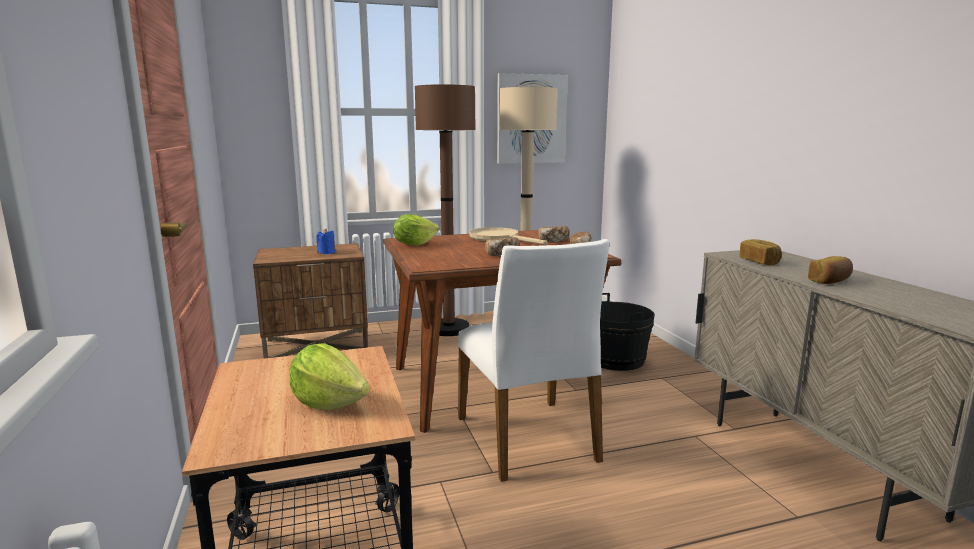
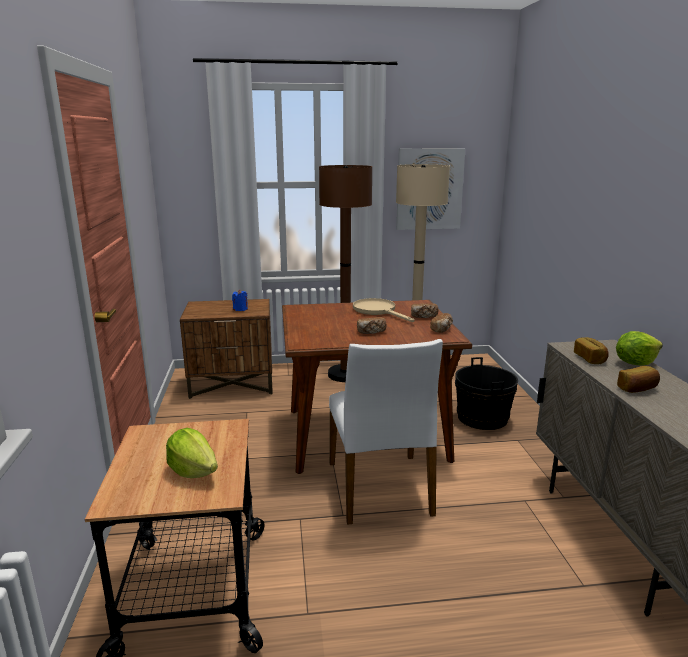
camera: 10 degrees right, 5 degrees up
(414, 244) = (303, 314): lettuce -> lettuce (635, 363)

